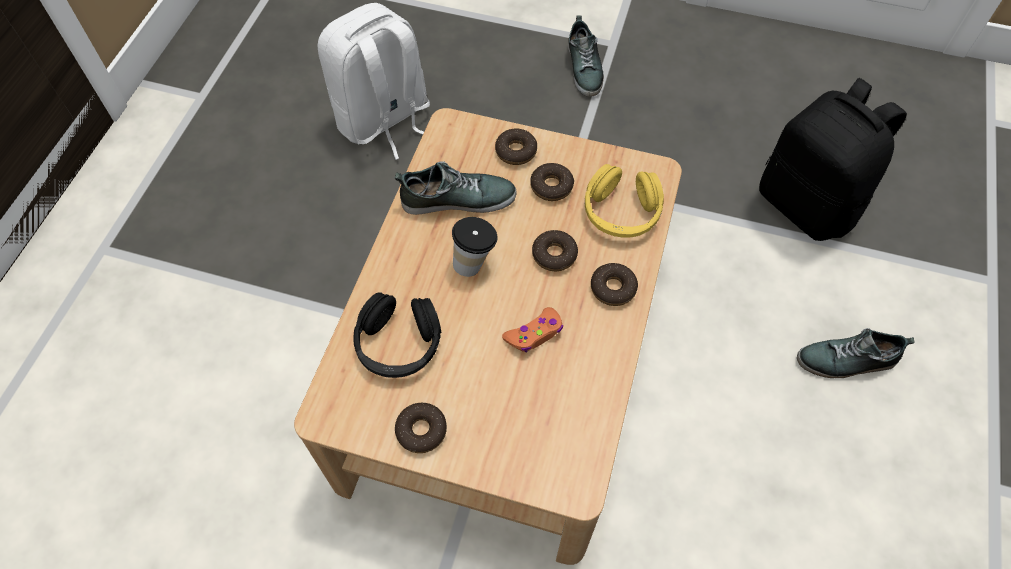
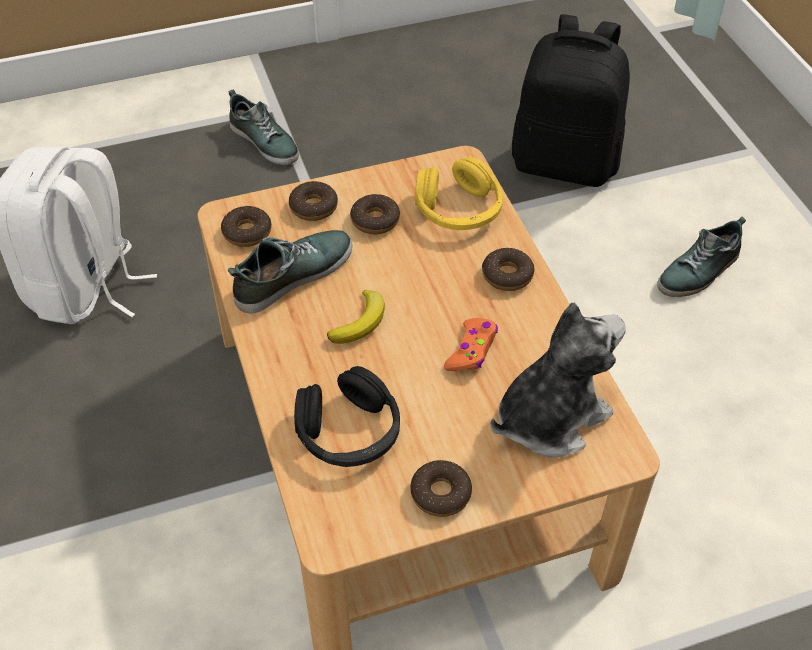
camera: 35 degrees left, 10 degrees down
(475, 263) = (360, 321): cup -> banana
(547, 423) = (549, 417): none -> plush toy
(554, 254) = (430, 275): donut -> donut (247, 232)

